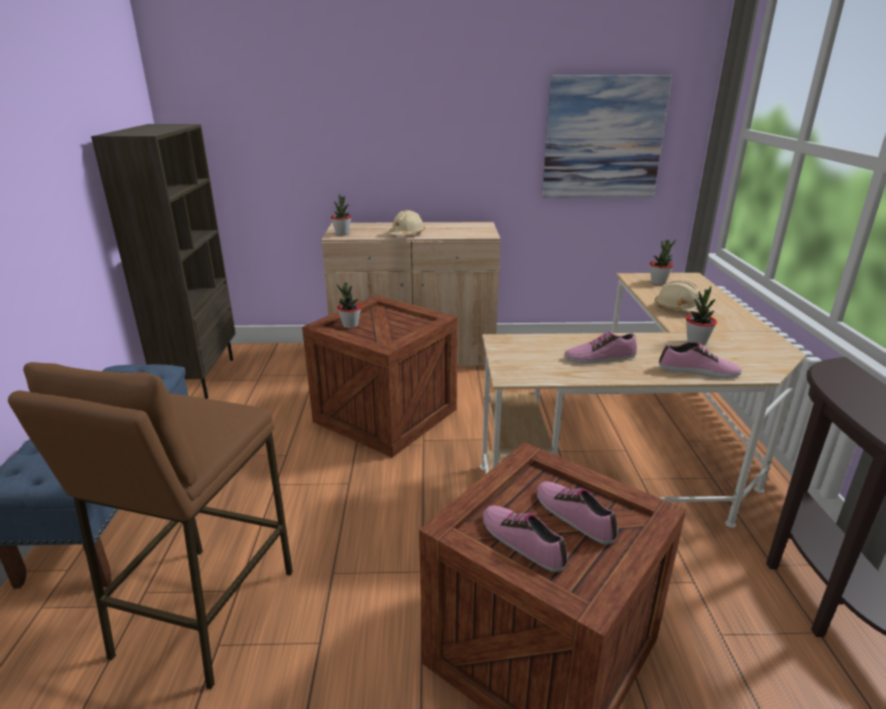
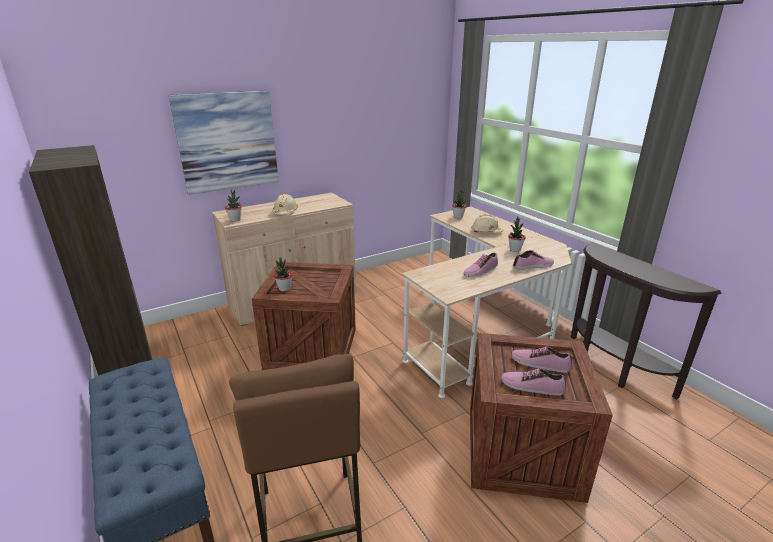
camera: 30 degrees left, 0 degrees up
(603, 138) = (393, 127): picture -> picture (227, 142)

